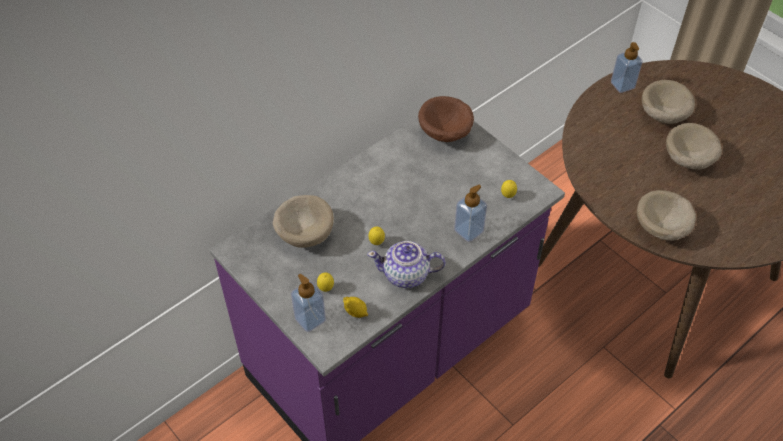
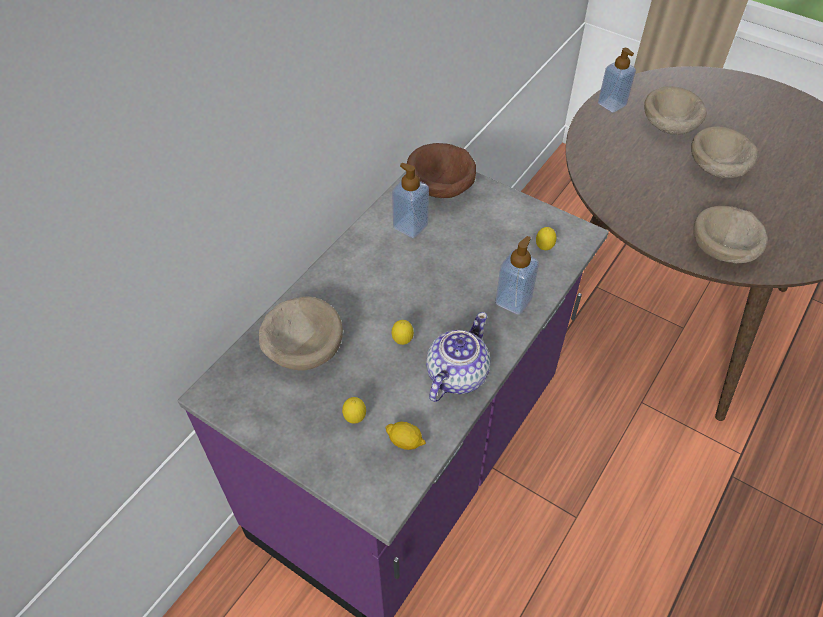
camera: 15 degrees left, 0 degrees up
(310, 319) = (346, 467): soap dispenser -> soap dispenser (410, 226)
(406, 275) = (455, 375): teapot -> teapot turned 135 degrees clockwise

